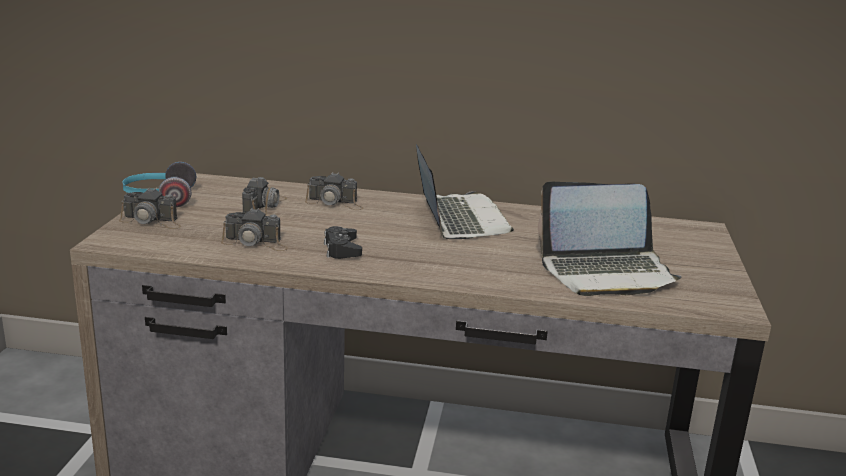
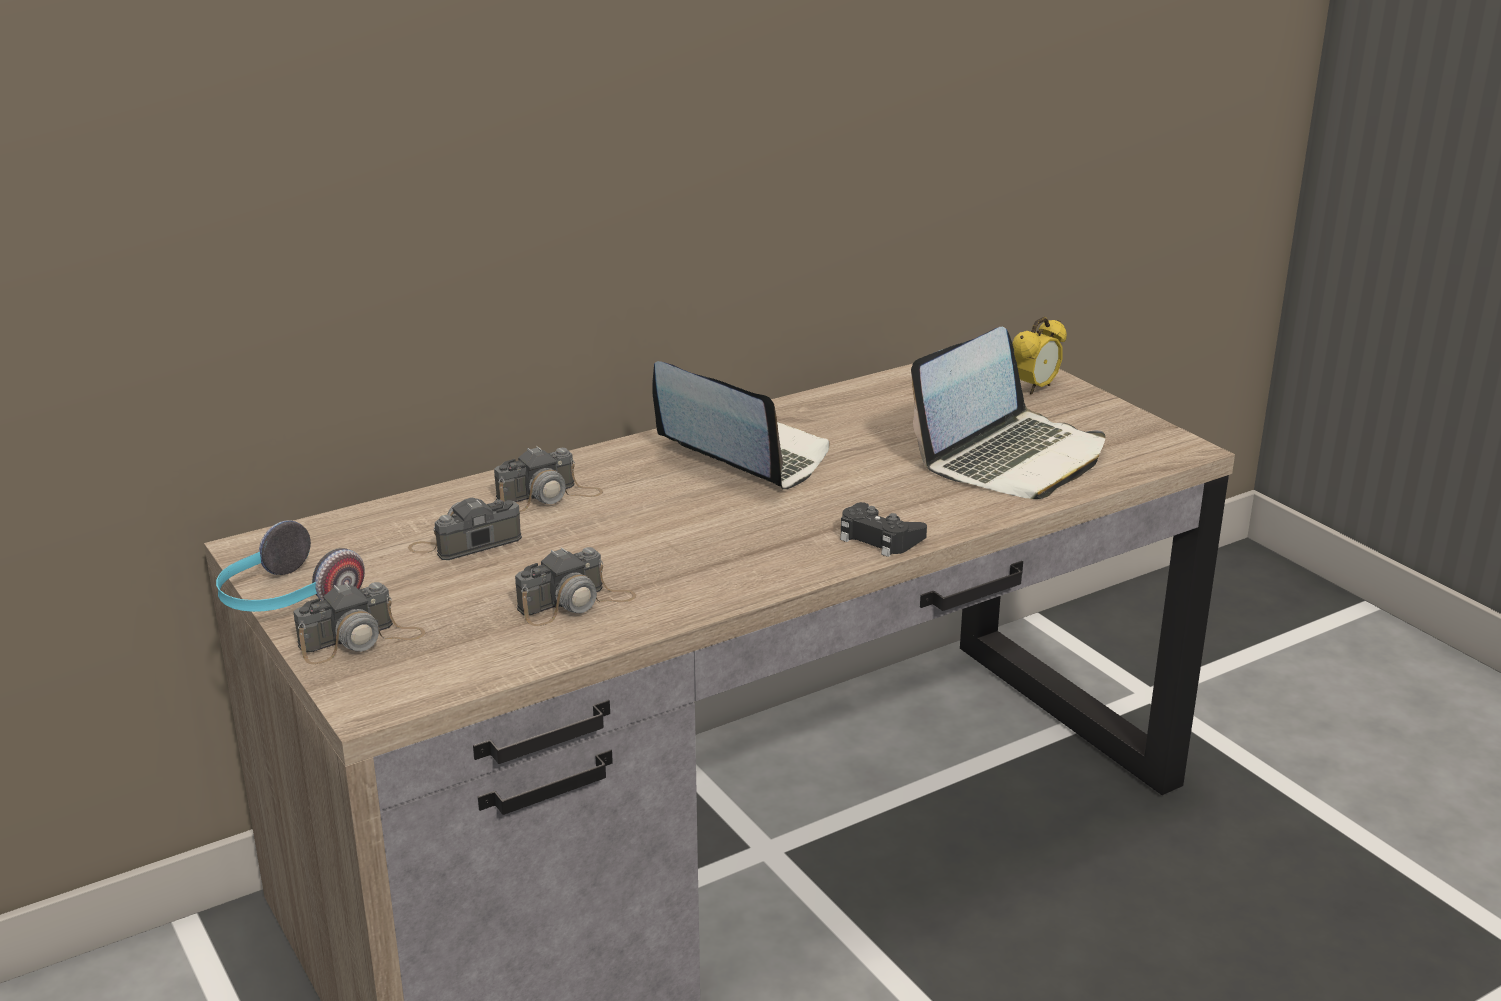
camera: 40 degrees left, 5 degrees up
(265, 205) = (466, 542): camera -> camera turned 90 degrees counterclockwise
(342, 249) = (698, 561): black game controller -> black game controller (878, 538)
(695, 249) = (1035, 388): none -> alarm clock

